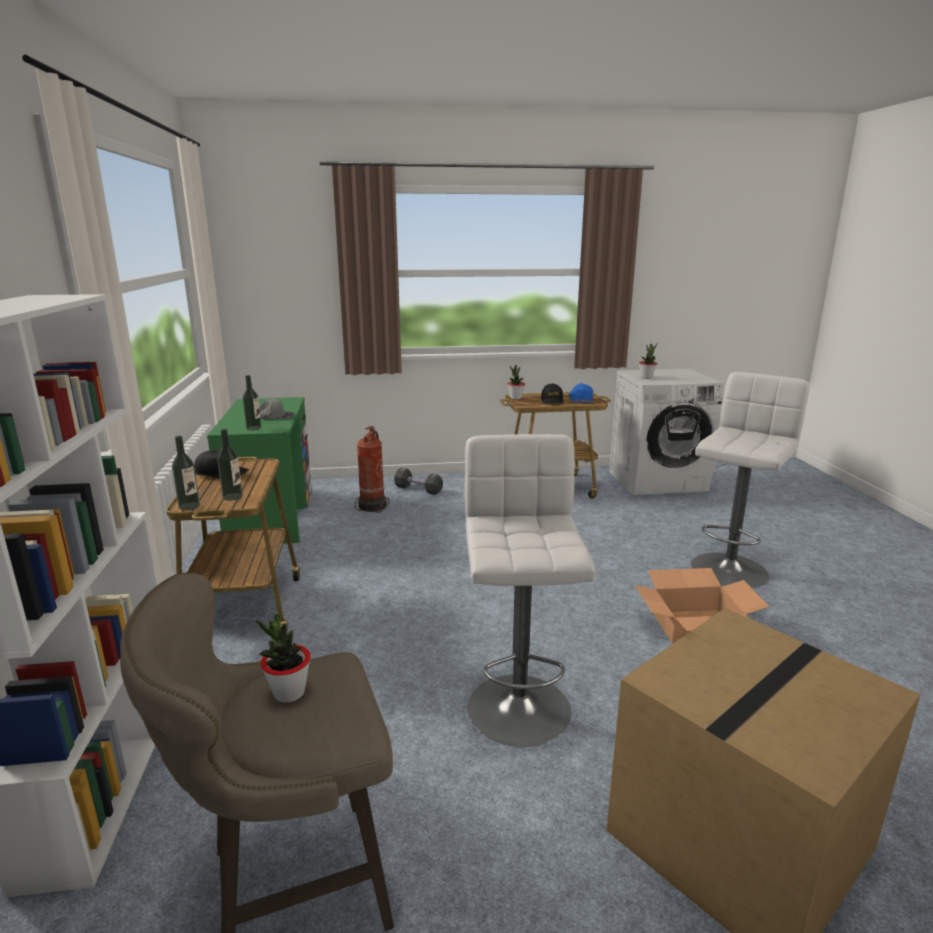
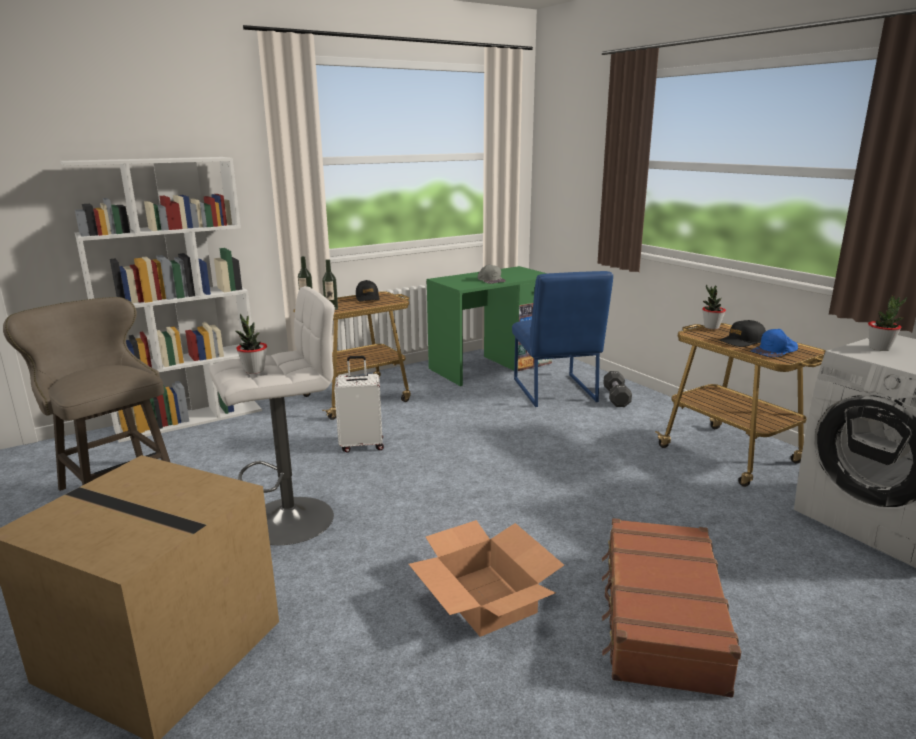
camera: 65 degrees right, 0 degrees up
(254, 428) = (455, 282): bottle -> none
(289, 693) = (102, 370): potted plant -> potted plant (254, 370)
(374, 506) = (554, 391): fire extinguisher -> blue chair
(379, 629) = (362, 445): none -> white suitcase
(730, 570) = (660, 617): white stool -> brown suitcase

